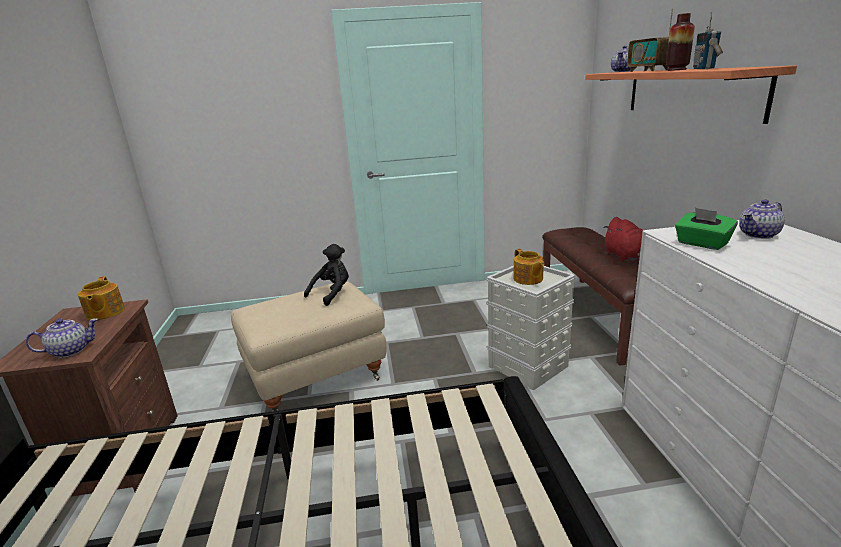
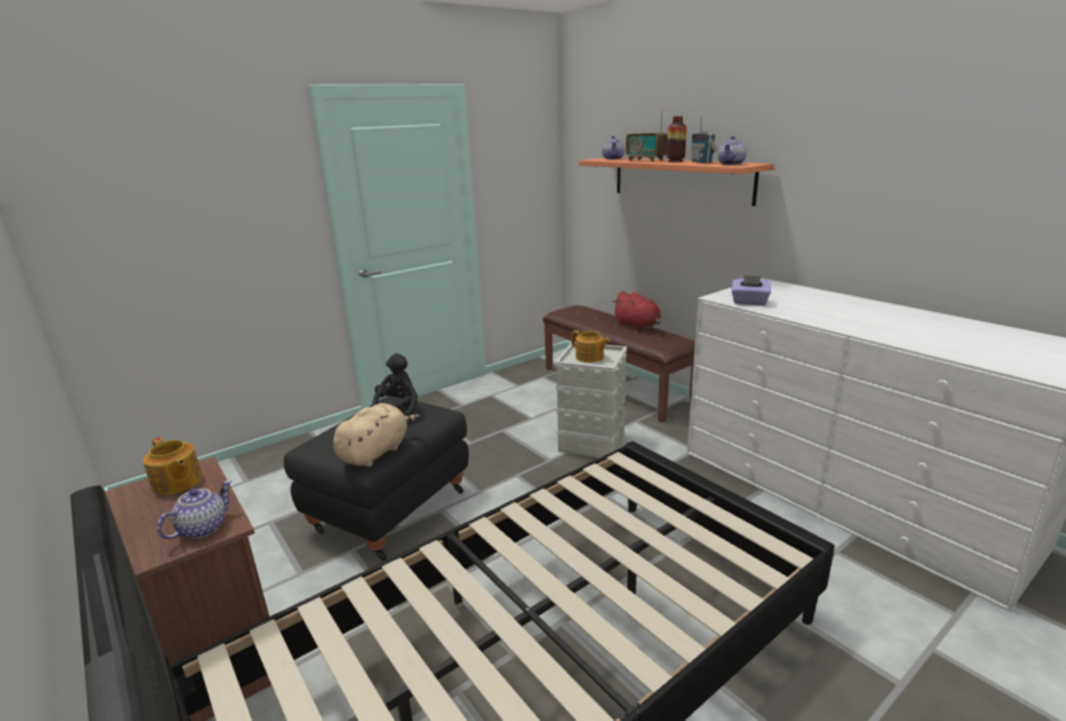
camera: 30 degrees left, 0 degrees up
(281, 325) = (376, 452): none -> beige plush toy
(317, 377) = (390, 509): beige ottoman -> black ottoman
(702, 244) = (749, 302): green tissue box -> purple tissue box
(759, 235) = (775, 291): teapot -> teapot (731, 164)

